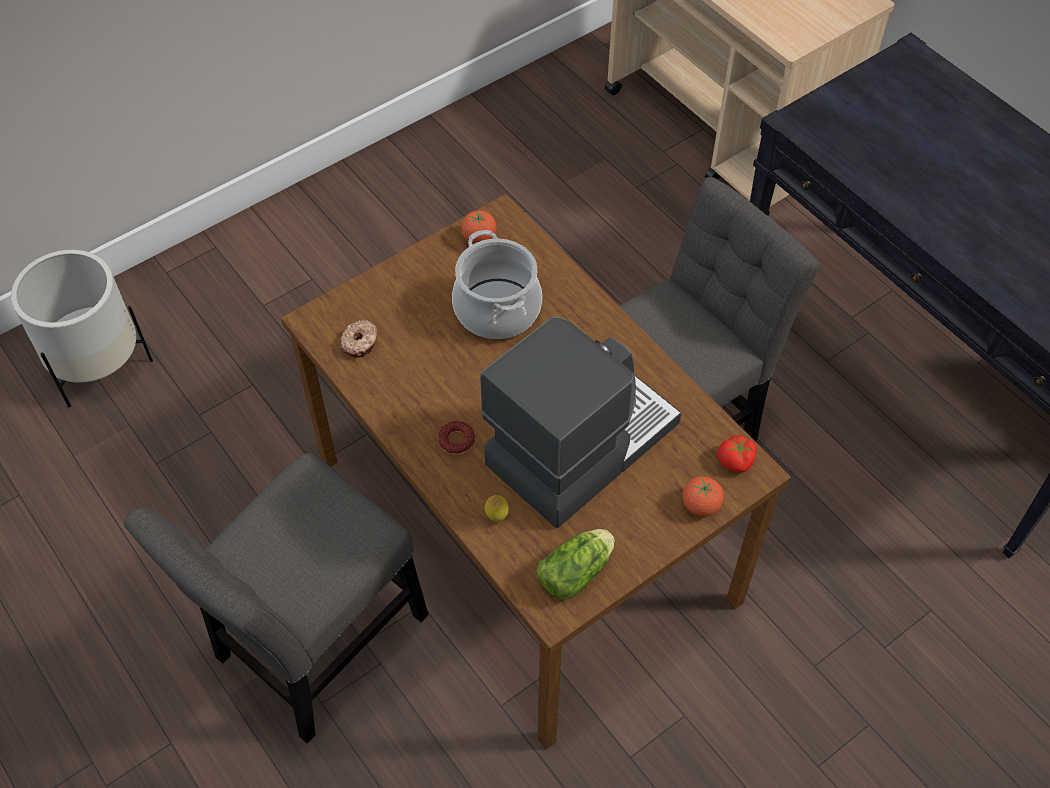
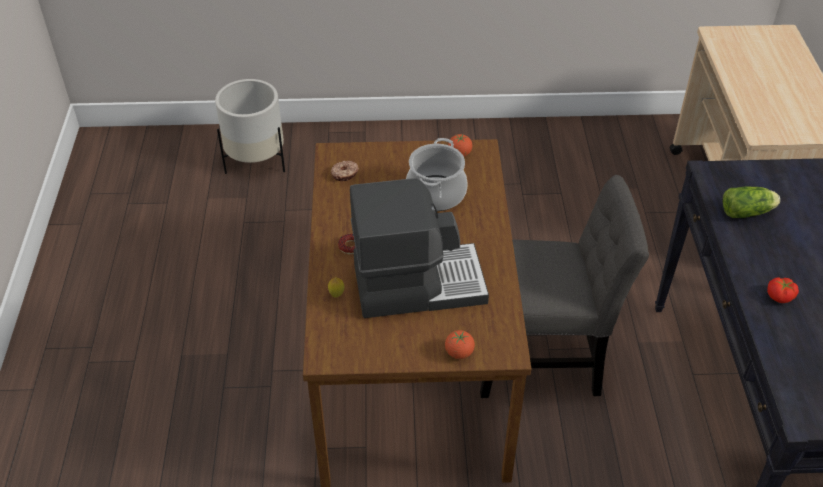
camera: 35 degrees right, 10 degrees down
(315, 646) = (244, 357): grey chair -> none
(578, 571) = (355, 346): lettuce -> lettuce (748, 212)
(736, 461) = (504, 342): tomato -> tomato (780, 297)

